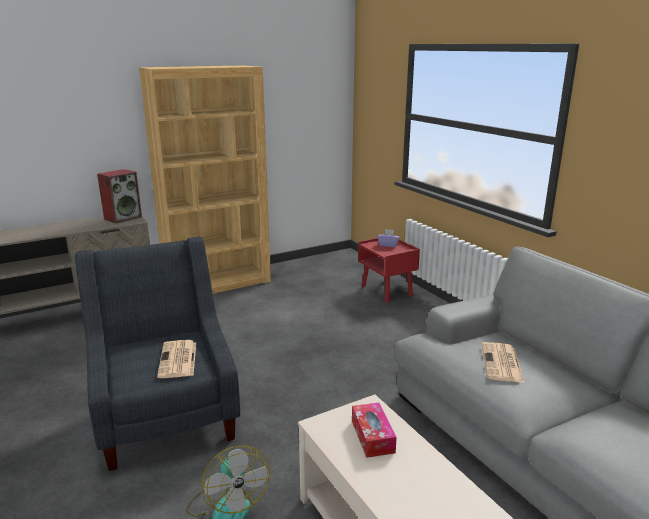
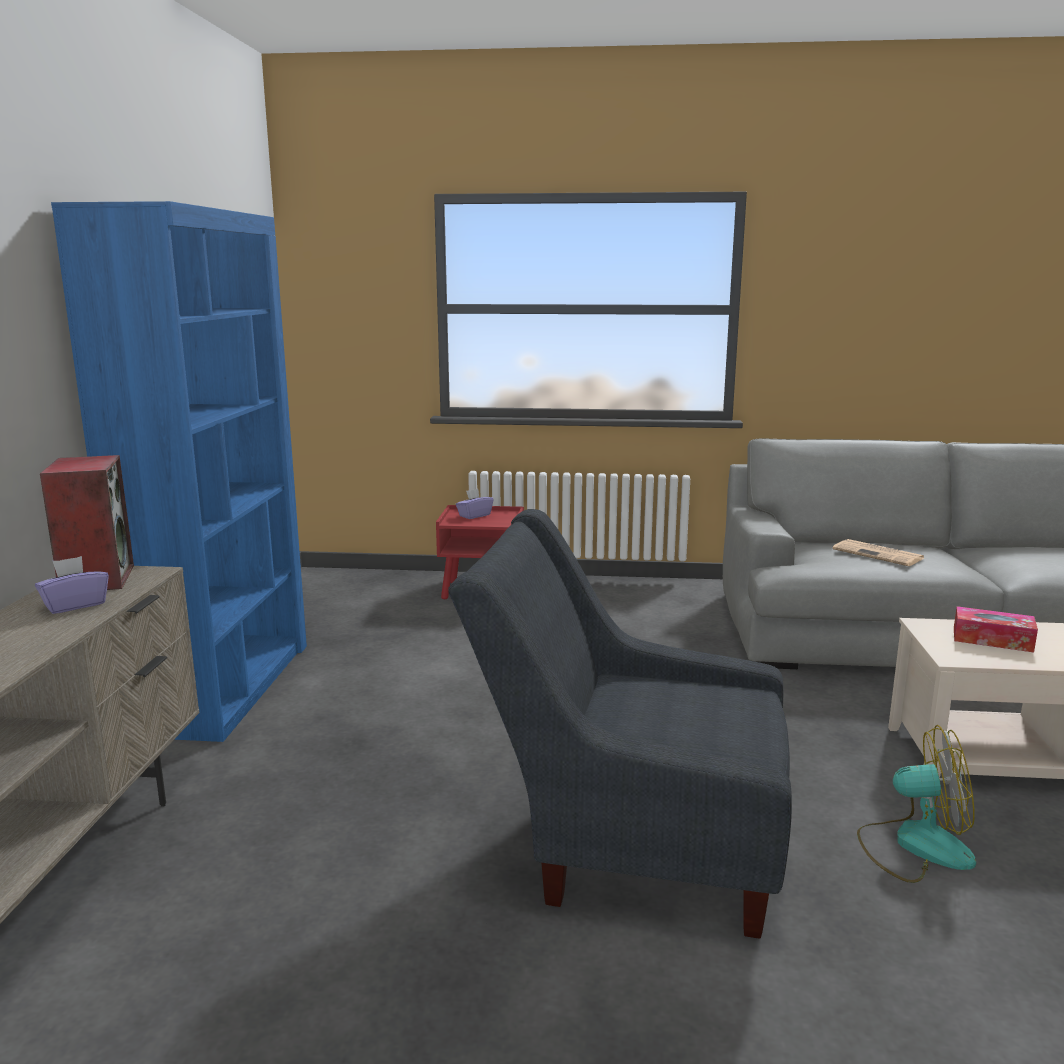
camera: 55 degrees left, 5 degrees down
(94, 224) = (75, 605): none -> purple tissue box
(178, 360) = (703, 701): newspaper -> none
(218, 284) = (226, 686): brown bookcase -> blue bookcase

